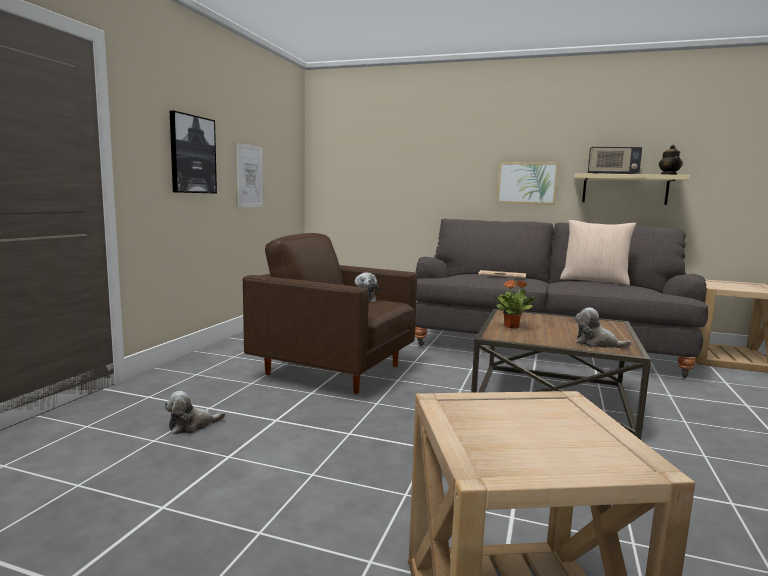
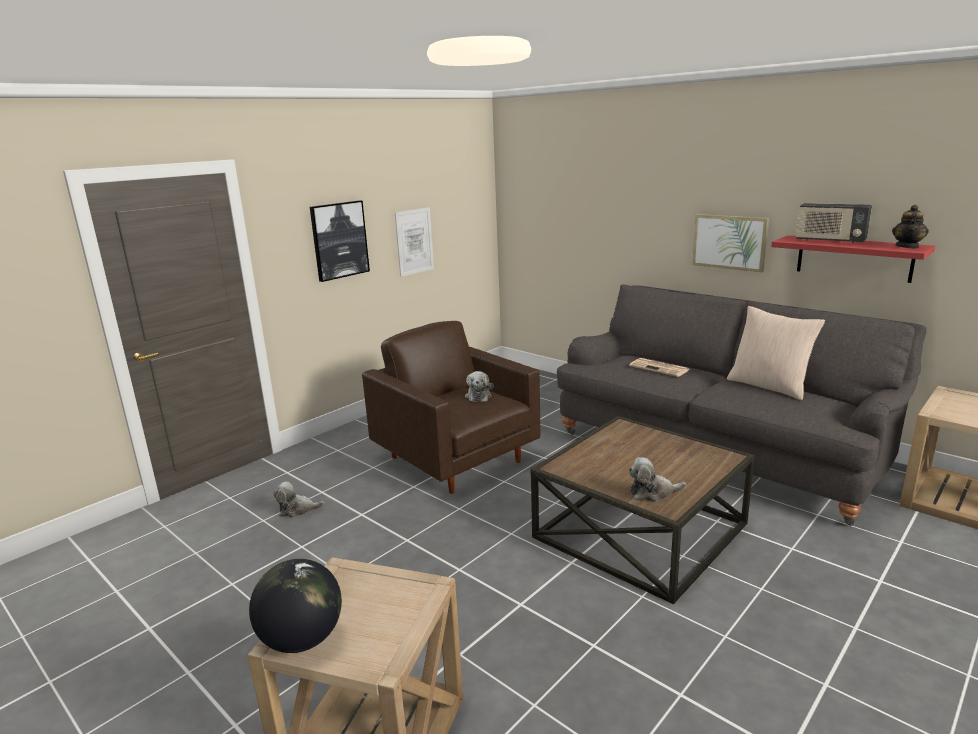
camera: 25 degrees right, 10 degrees up
(509, 462) = (302, 640): none -> globe
(512, 326) = (597, 451): potted plant -> none
(596, 344) = (652, 493): plush toy -> plush toy turned 60 degrees counterclockwise
(624, 189) = (854, 258): beige shelf -> red shelf

